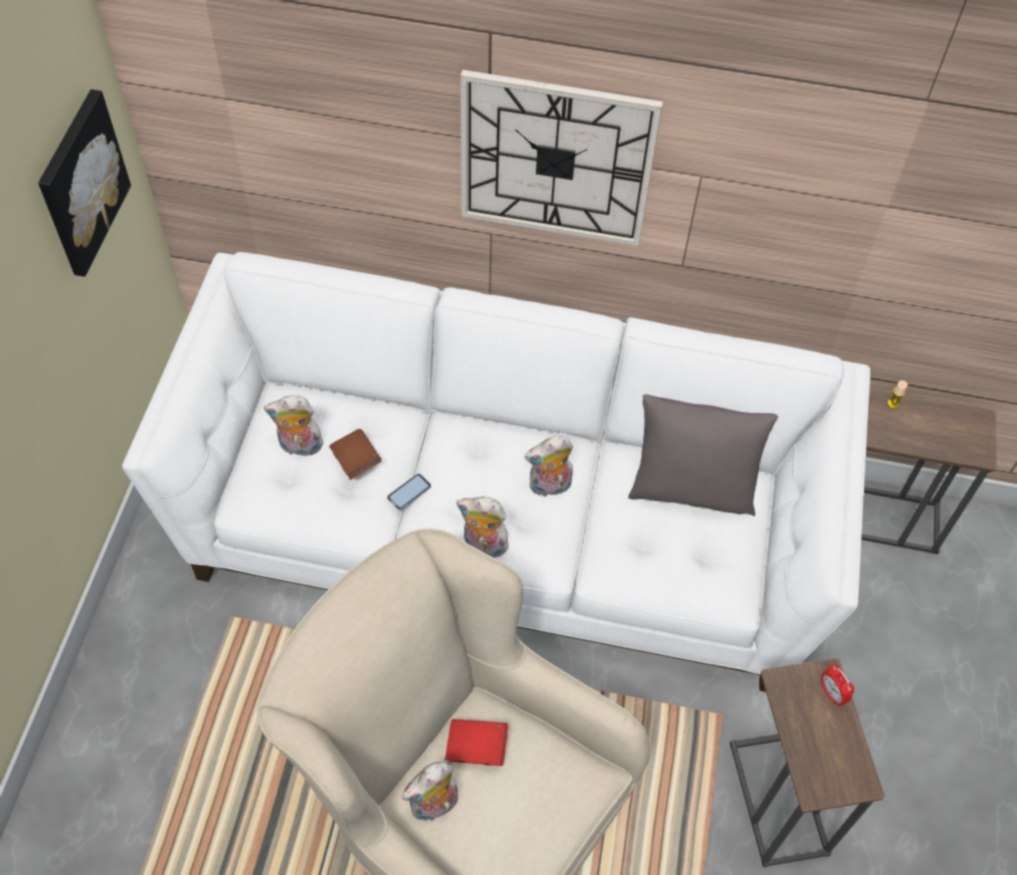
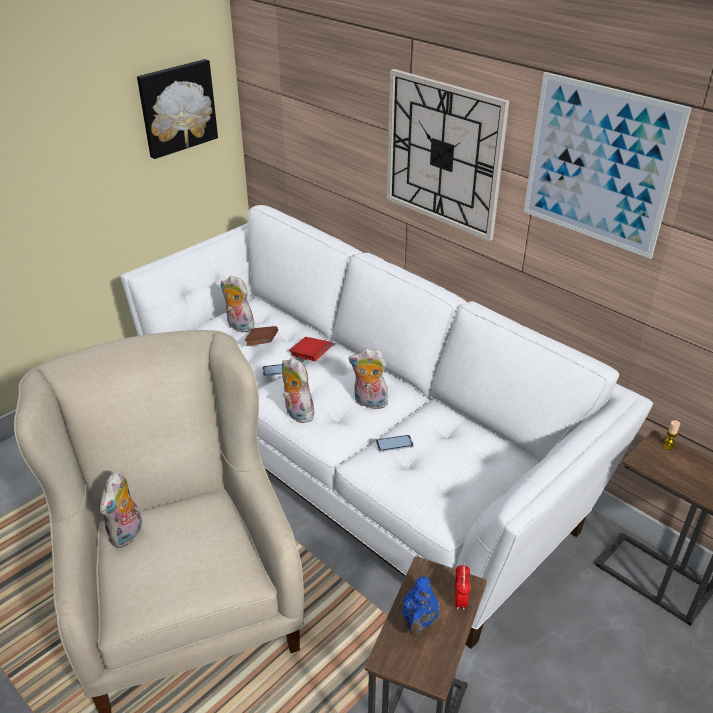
camera: 35 degrees right, 20 degrees down
(434, 806) = (128, 535): plush toy -> plush toy turned 75 degrees counterclockwise
(476, 748) = (185, 516): red book -> red book (310, 356)
(619, 531) = (394, 444): none -> phone
(691, 489) = (468, 444): grey pillow -> none
(795, 159) = (598, 165): none -> picture
(813, 735) = (419, 619): none -> blue teapot

